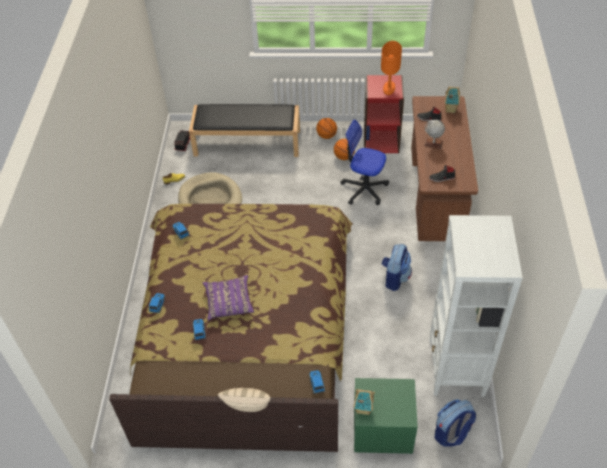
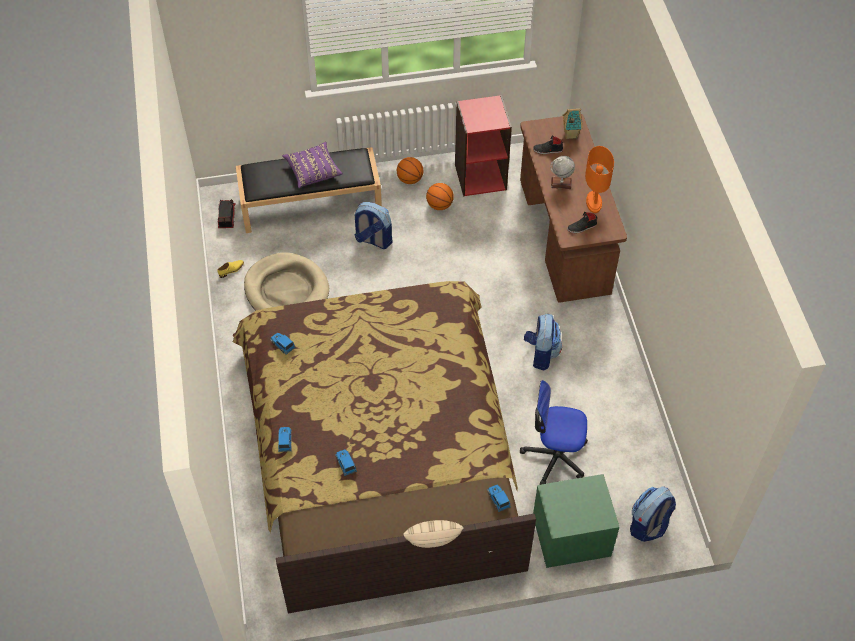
camera: 15 degrees left, 5 degrees up
(229, 302) = (370, 423): purple pillow -> purple pillow (313, 171)
(286, 174) = (373, 240): none -> backpack
(363, 408) = (555, 518): toy house -> none
(364, 189) = (476, 245): office chair -> office chair (555, 456)
(389, 88) = (489, 116): orange table lamp -> orange table lamp (593, 202)
(456, 368) = (636, 450): white bookcase -> none

